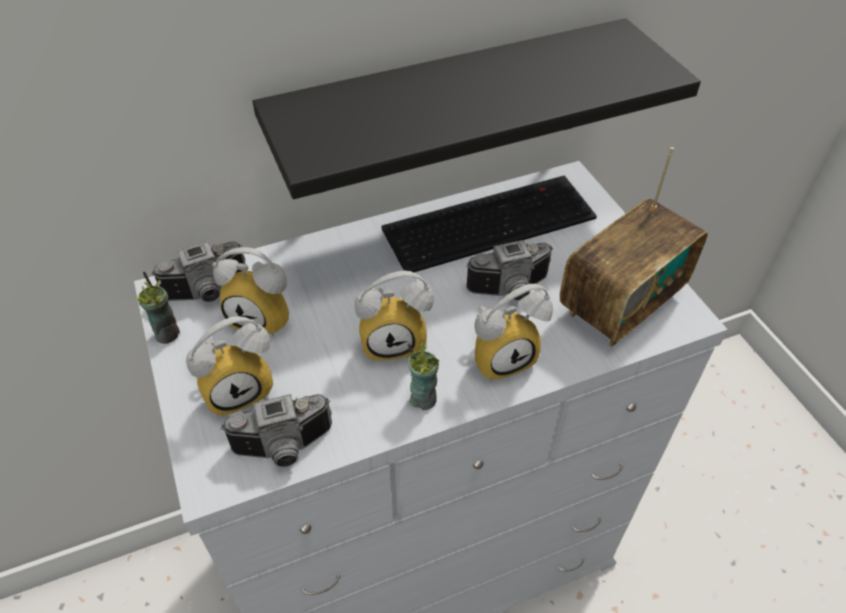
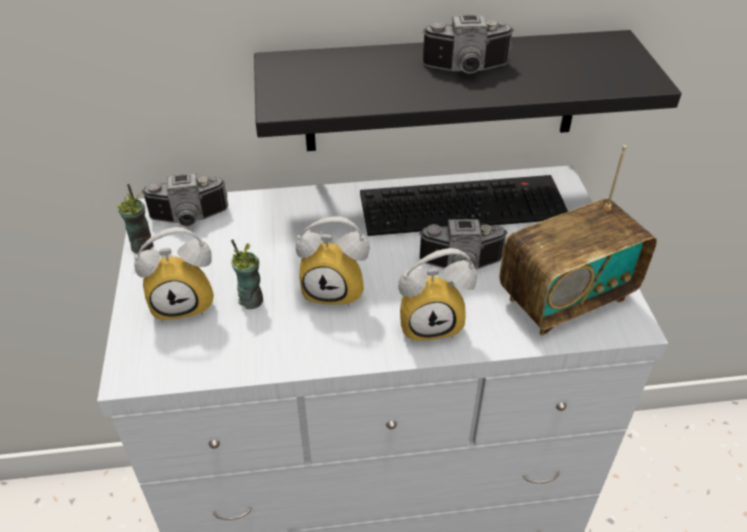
camera: 15 degrees right, 5 degrees down
(265, 316) = (229, 247): alarm clock -> none
(285, 449) = (204, 360): camera -> camera (466, 70)
(423, 398) = (343, 344): cup -> cup (251, 300)

